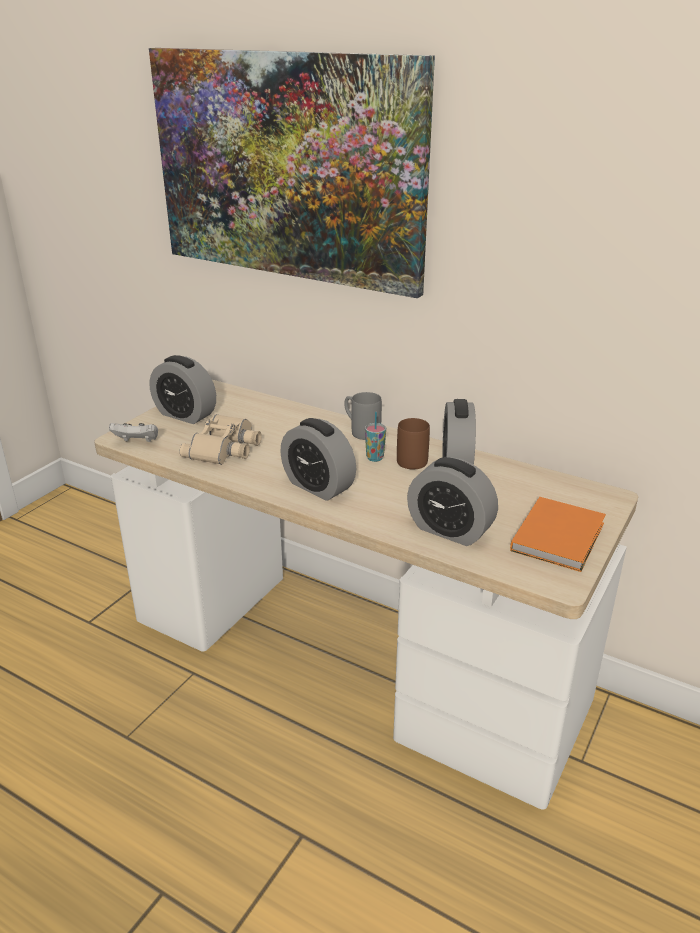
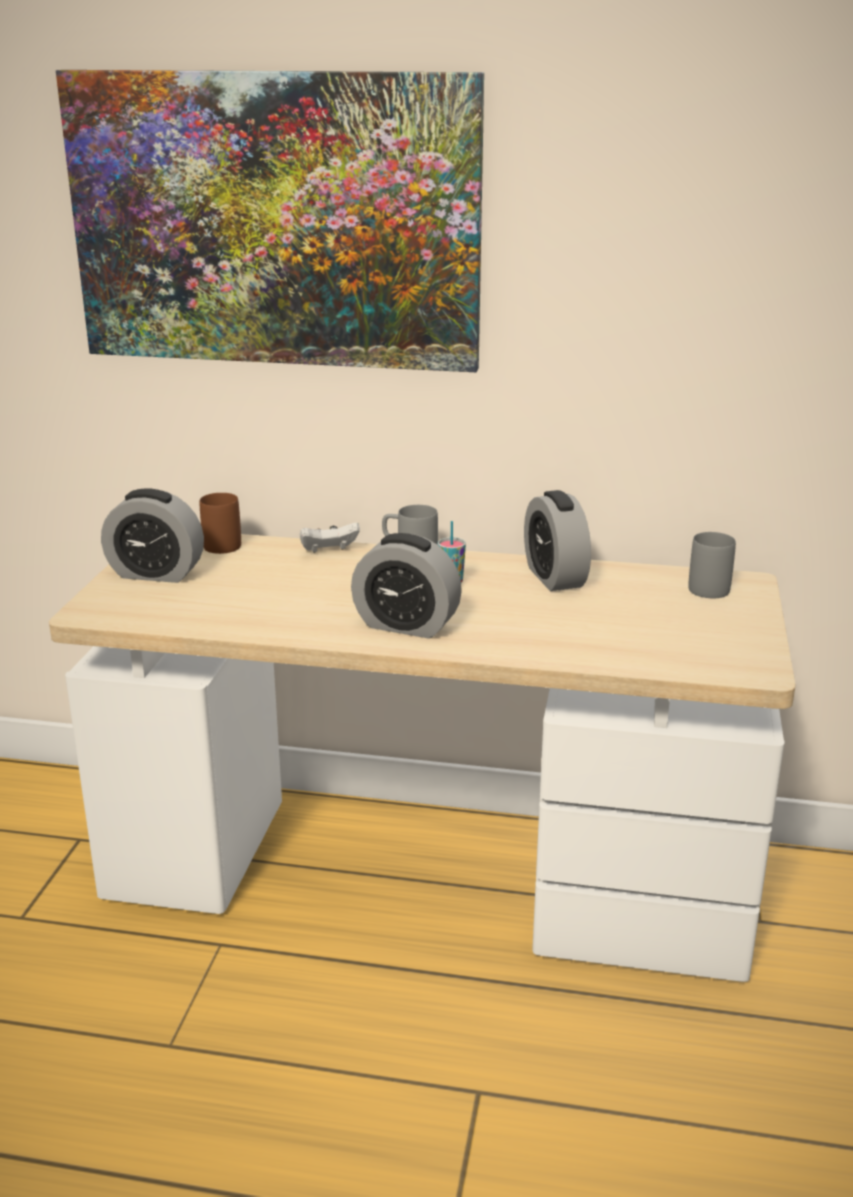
camera: 20 degrees left, 5 degrees down
(137, 442) = (116, 615): white game controller -> white game controller (329, 552)
(225, 447) = (246, 602): beige binoculars -> none
(410, 458) = (494, 578): brown mug -> brown mug (219, 543)
(449, 530) = (600, 643): alarm clock -> none
(560, 536) = (724, 628): orange book -> none
(576, 495) = (711, 586): none -> grey mug

